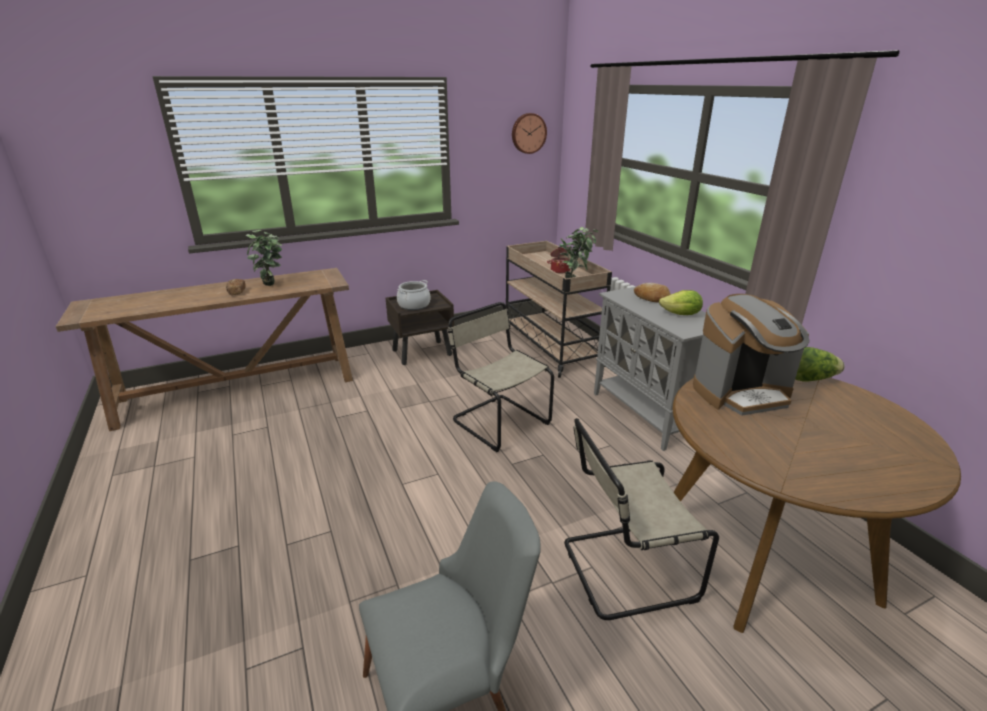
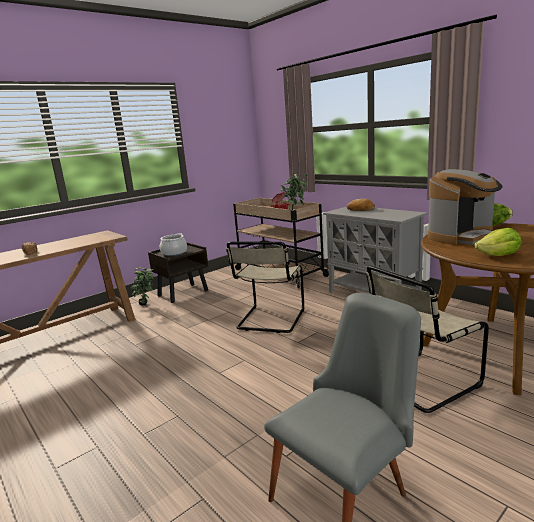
camera: 15 degrees left, 10 degrees down
(272, 286) = (60, 245): potted plant -> potted plant (147, 305)
(498, 421) = (270, 320): beige chair -> beige chair turned 105 degrees counterclockwise
(528, 133) = (234, 122): wall clock -> none
(681, 315) = (387, 213): lettuce -> lettuce (499, 256)

